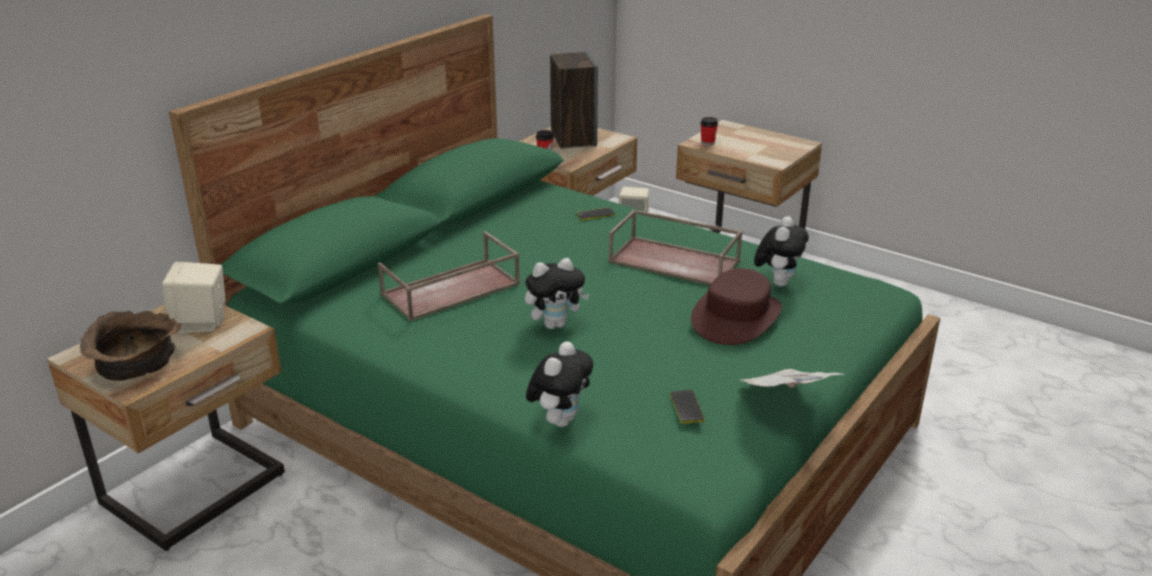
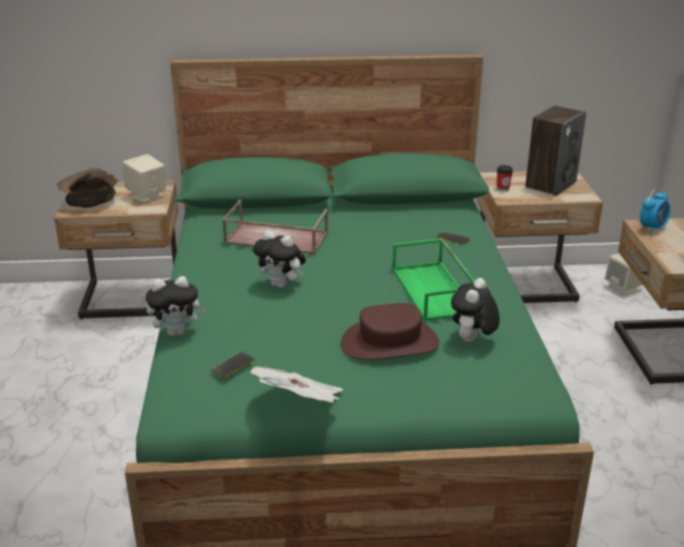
camera: 50 degrees right, 0 degrees up
(676, 261) = (434, 291): brown tray -> green tray
(707, 142) = (652, 228): cup -> alarm clock
(777, 282) = (472, 341): plush toy -> plush toy turned 135 degrees clockwise

